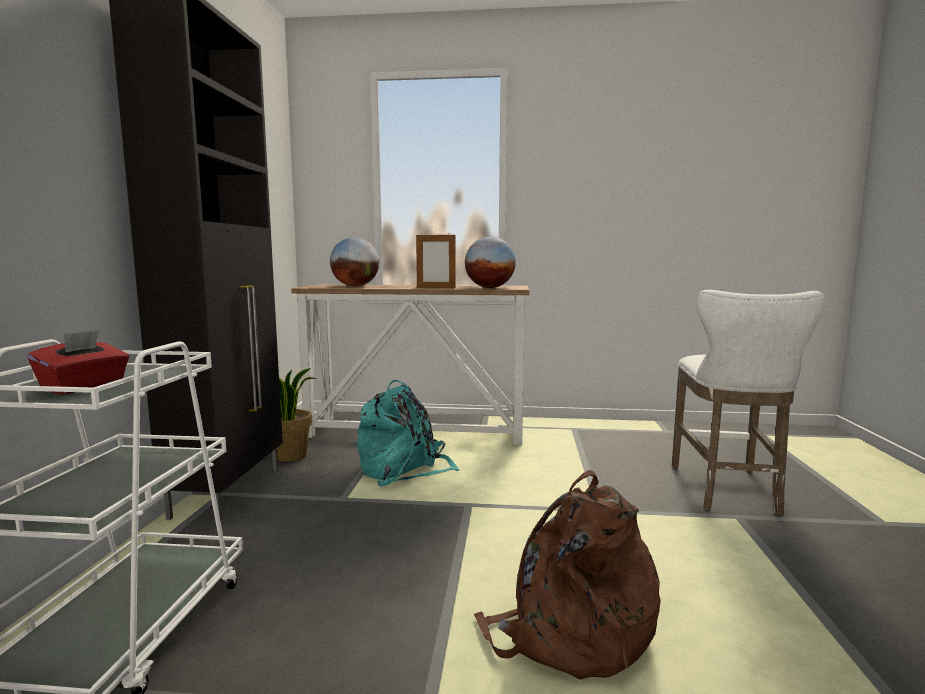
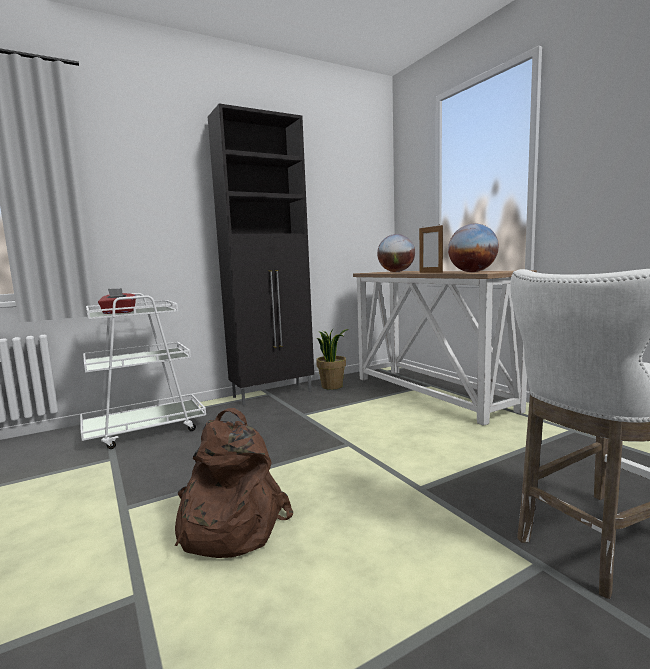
camera: 55 degrees right, 0 degrees up
(404, 469) = (365, 412): turquoise backpack -> none

